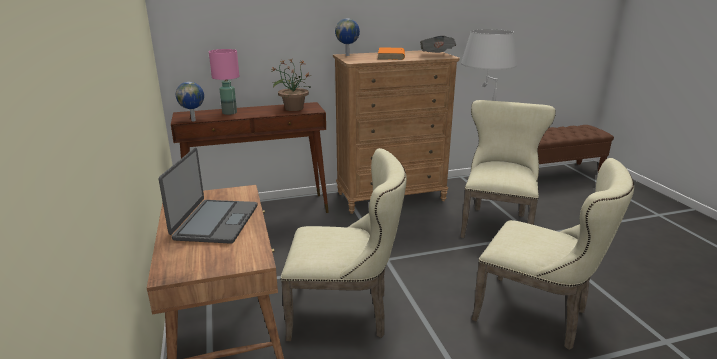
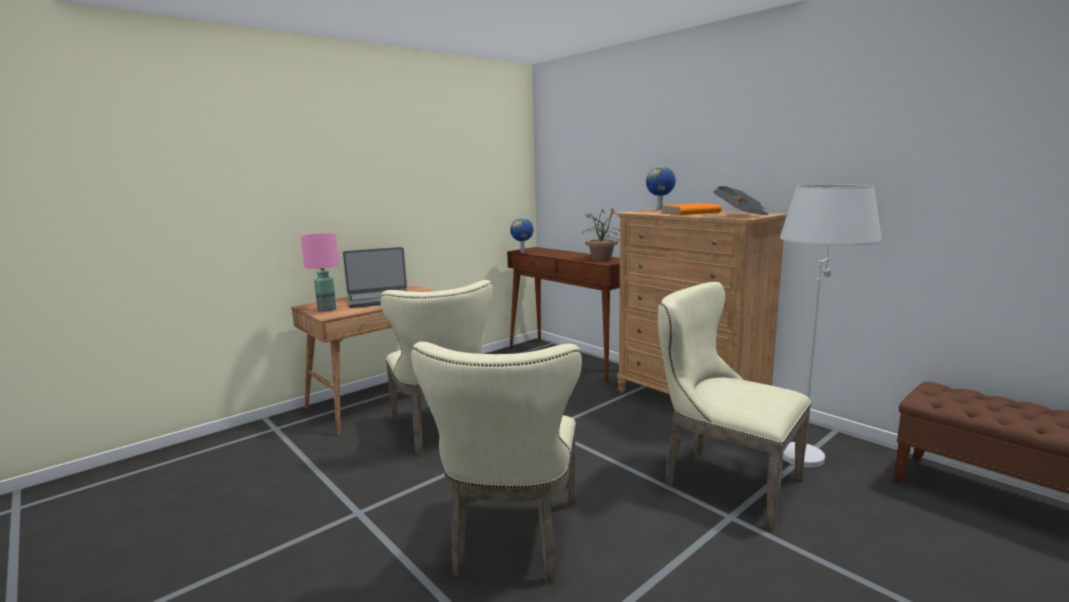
camera: 65 degrees right, 10 degrees down
(230, 113) = (556, 253): pink table lamp -> pink table lamp (327, 309)
(497, 223) = (723, 480): beige chair -> beige chair turned 135 degrees counterclockwise

